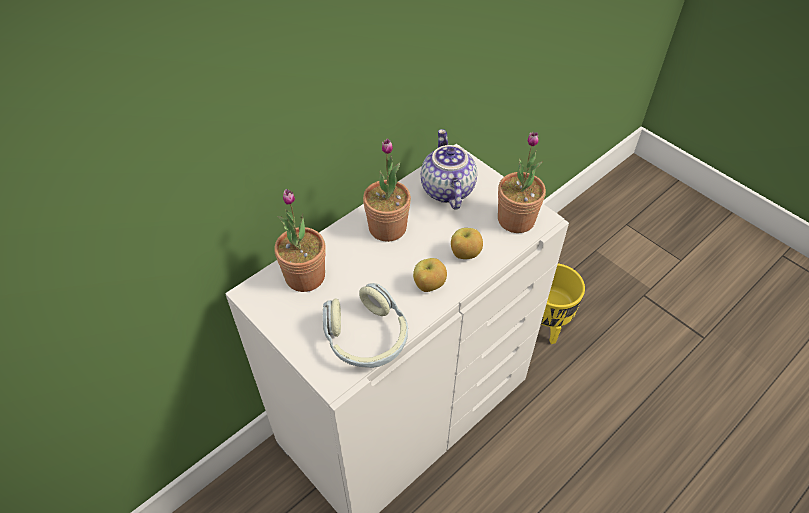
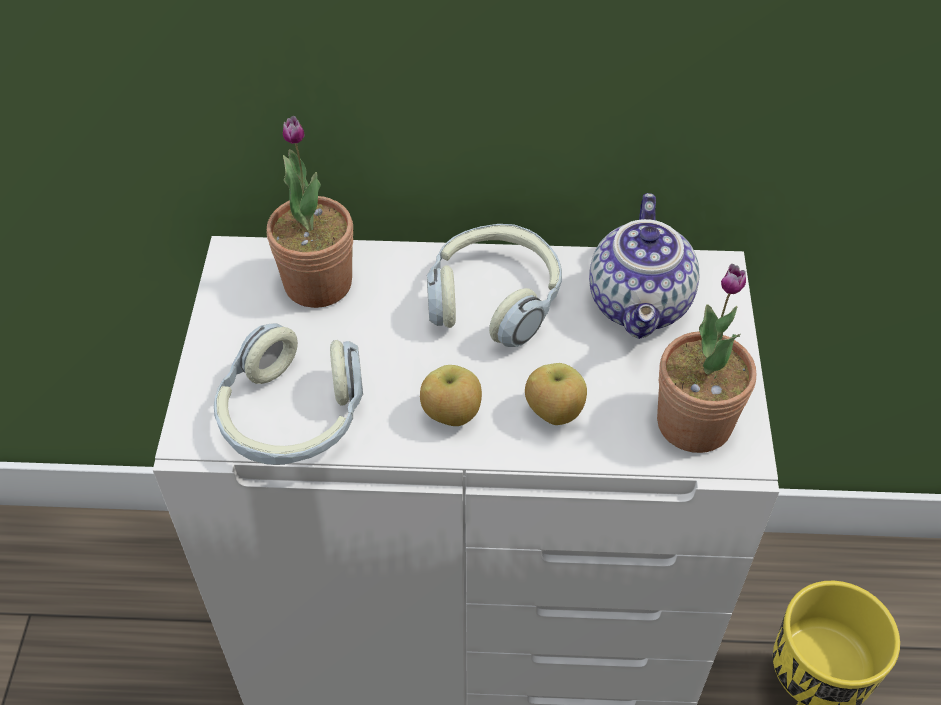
camera: 45 degrees right, 0 degrees up
(387, 228) = (494, 298): potted plant -> headphones
(446, 189) = (641, 305): teapot -> teapot turned 150 degrees clockwise

